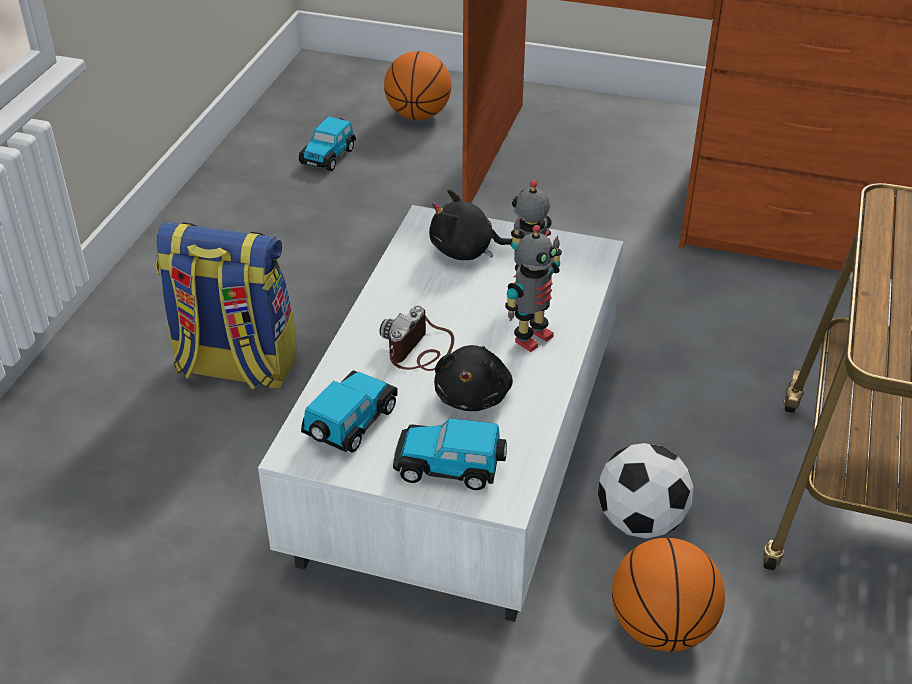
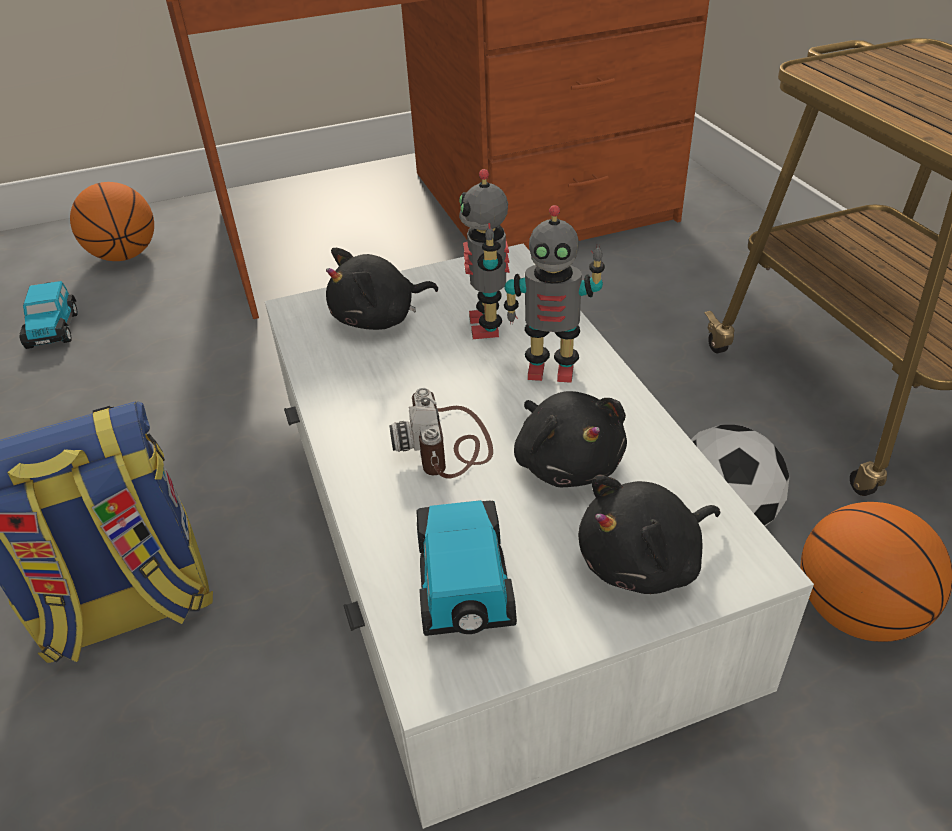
camera: 35 degrees left, 0 degrees up
(450, 466) = (644, 562): toy car -> black plush toy
(531, 337) = (551, 369): toy robot -> toy robot turned 90 degrees clockwise

